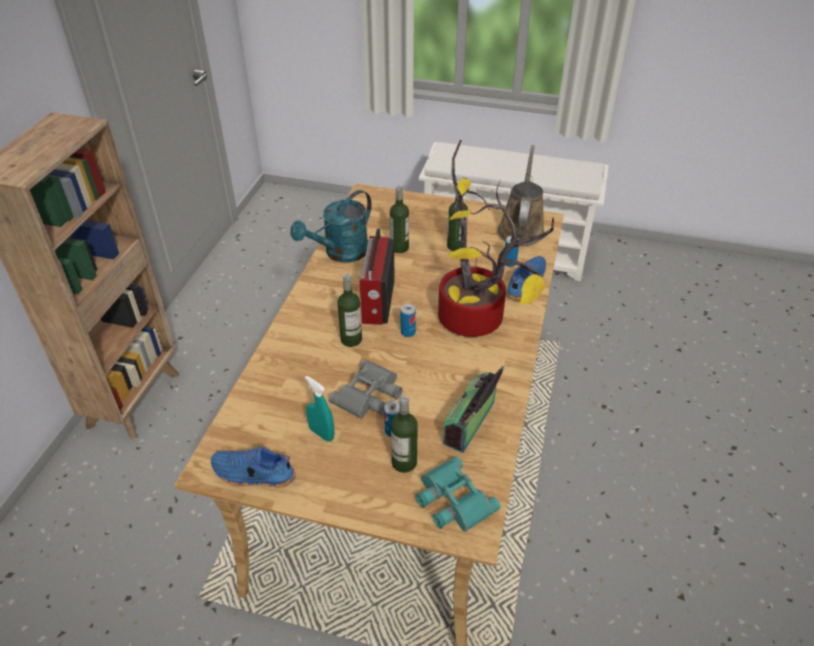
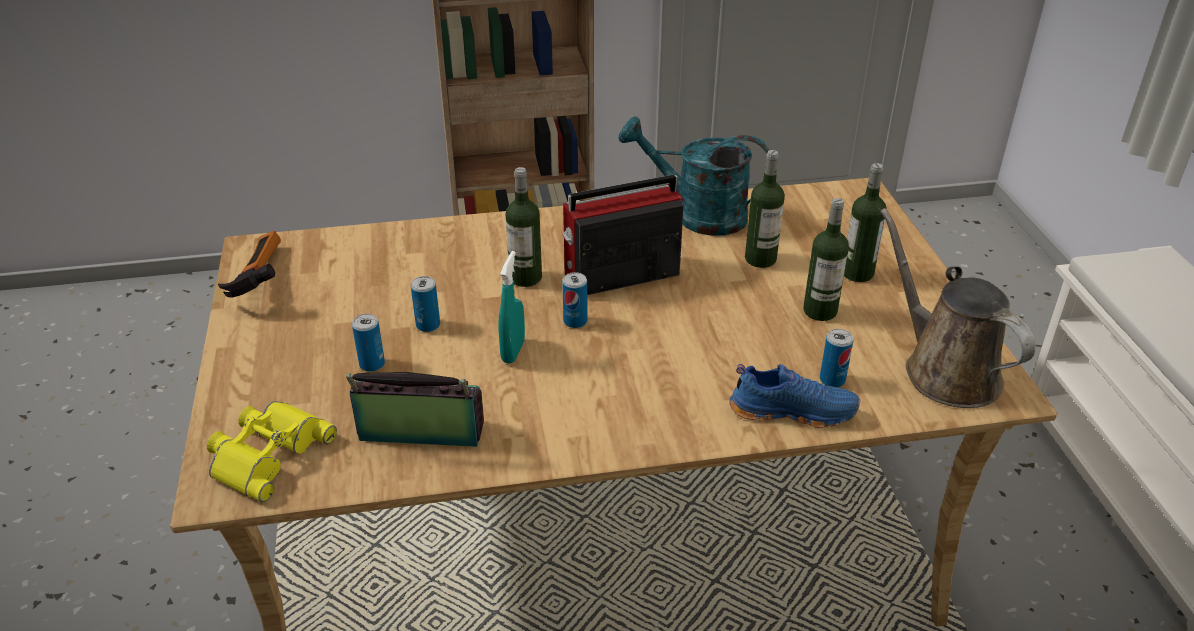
camera: 65 degrees right, 5 degrees down
(253, 475) = (255, 280): blue shoe -> hammer
(321, 433) = (341, 307): turquoise spray bottle -> turquoise spray bottle (513, 351)
(370, 395) = (428, 325): grey binoculars -> can
(404, 462) = (319, 390): bottle -> bottle (857, 273)
(452, 500) = (267, 453): turquoise binoculars -> yellow binoculars
(476, 318) = (656, 379): potted plant -> none
(521, 229) = (944, 369): brown watering can -> brown watering can turned 105 degrees counterclockwise

